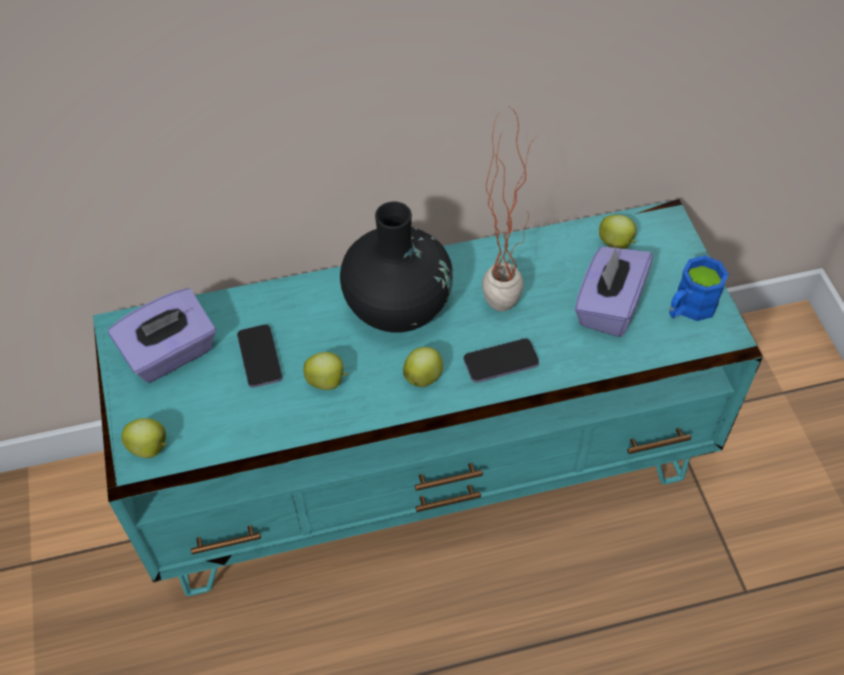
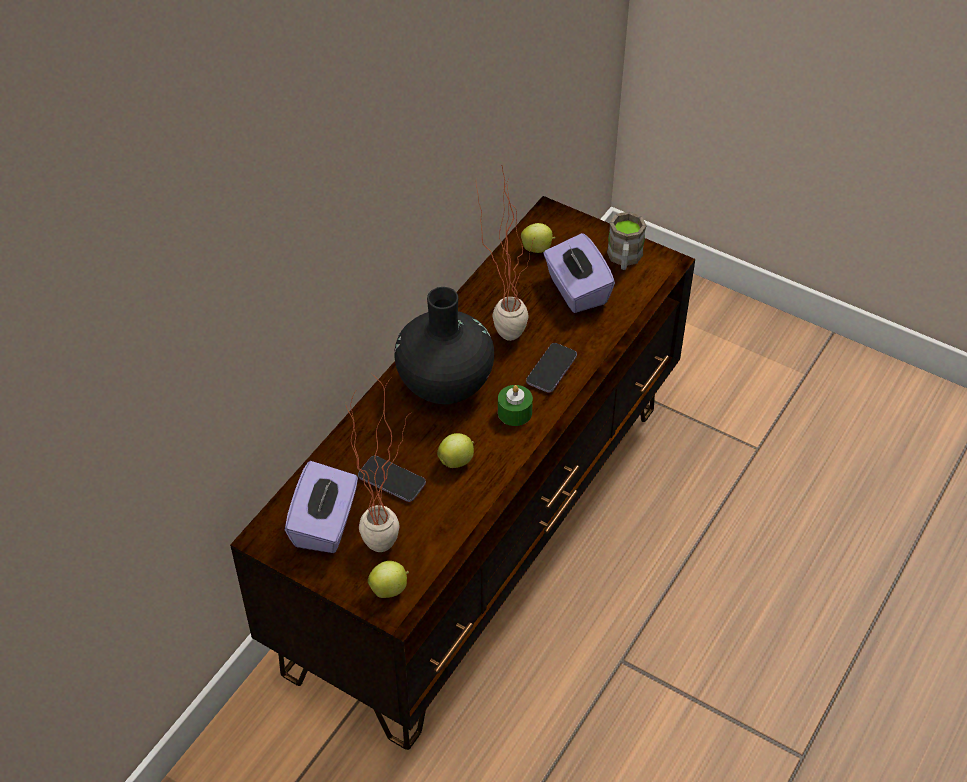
camera: 45 degrees left, 5 degrees down
(201, 405) = (390, 538): none -> potted plant
(423, 376) = (514, 412): apple -> green candle
(426, 471) = (483, 533): turquoise tv stand -> brown tv stand
(689, 308) = (624, 259): blue mug -> brown mug

